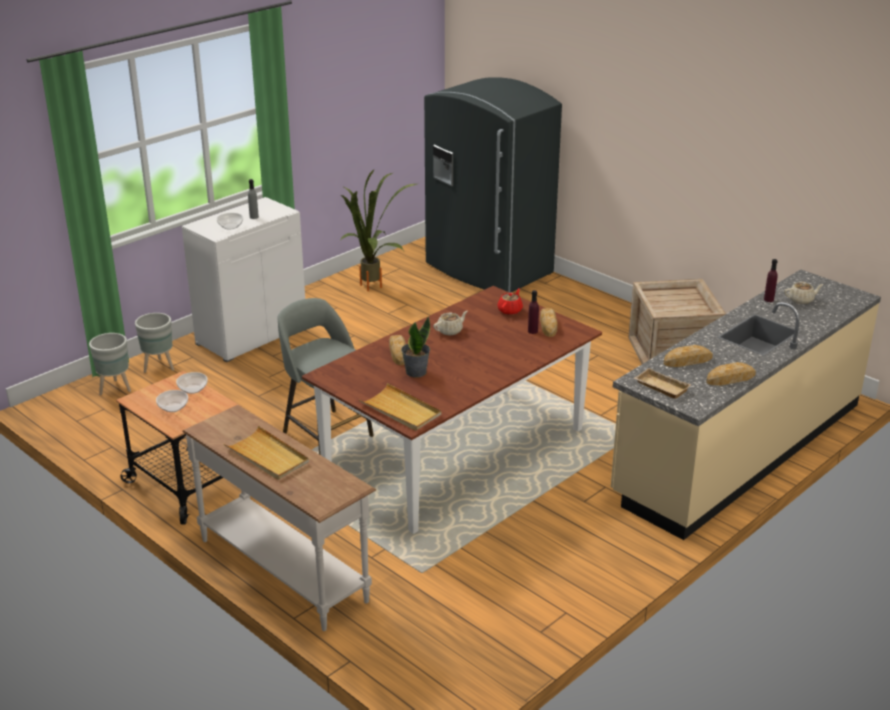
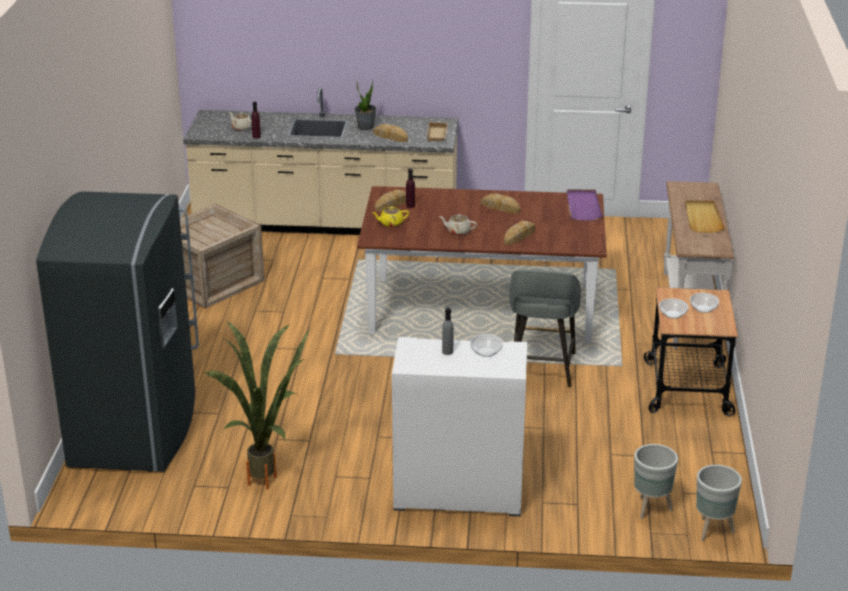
camera: 130 degrees left, 0 degrees up
(158, 367) = (586, 509): grey planter -> grey planter (713, 531)
(401, 410) = (583, 206): beige tray -> purple tray
(415, 372) = (532, 220): potted plant -> potted plant (366, 127)
(510, 310) = (391, 223): red teapot -> yellow teapot
(730, 378) = (394, 121): bread -> bread (500, 207)

